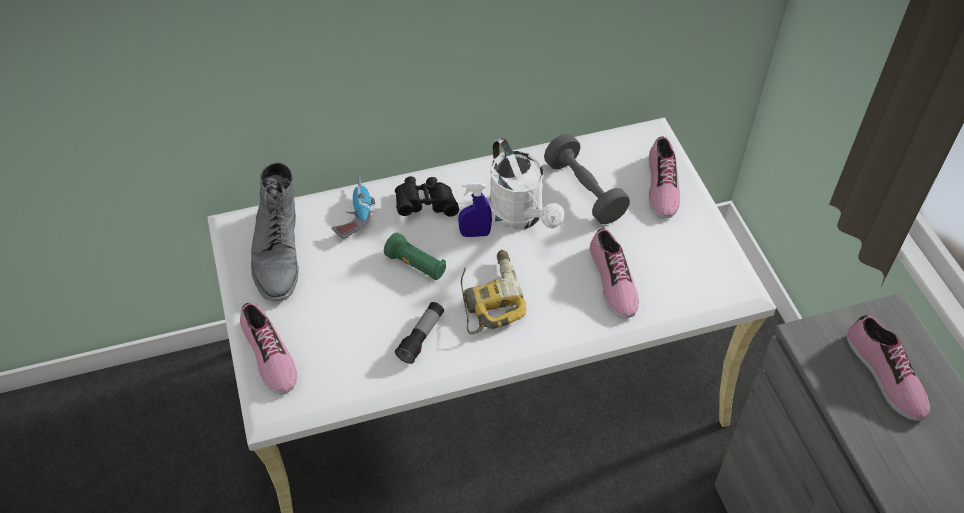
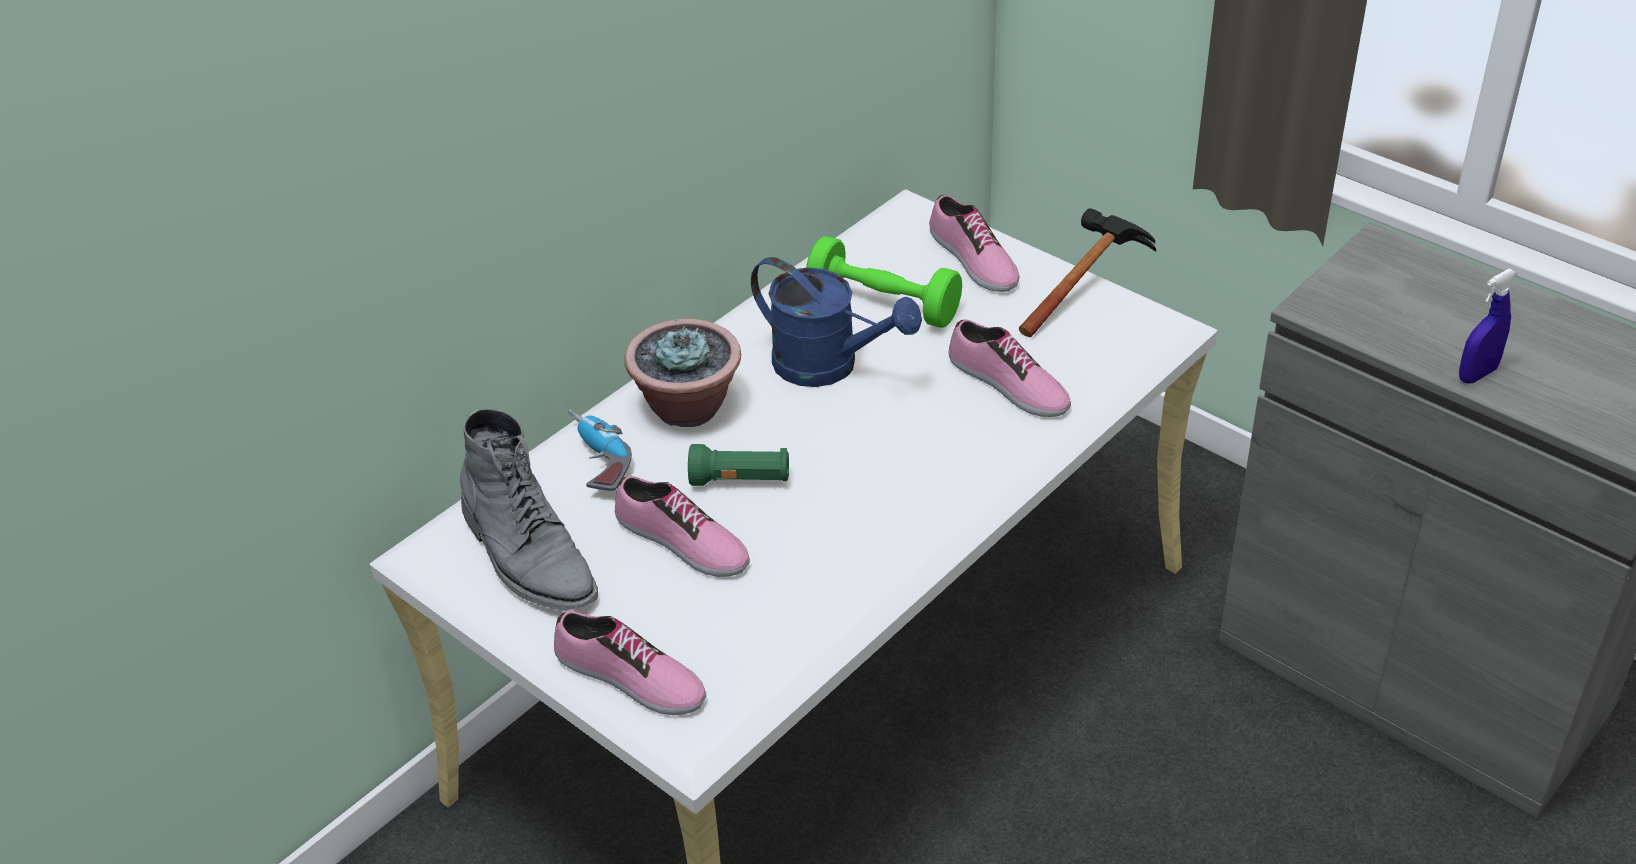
camera: 30 degrees left, 10 degrees down
(421, 337) = (824, 556): flashlight -> none
(425, 205) = (688, 407): black binoculars -> potted plant
(475, 234) = (786, 410): blue spray bottle -> blue spray bottle (1477, 374)
(489, 297) = (871, 471): power drill -> none
(521, 217) = (829, 366): white watering can -> blue watering can
(584, 191) = (883, 304): grey dumbbell -> green dumbbell
(714, 238) = (1086, 287): none -> hammer
(884, 375) = (1427, 307): shoe -> shoe (681, 542)

